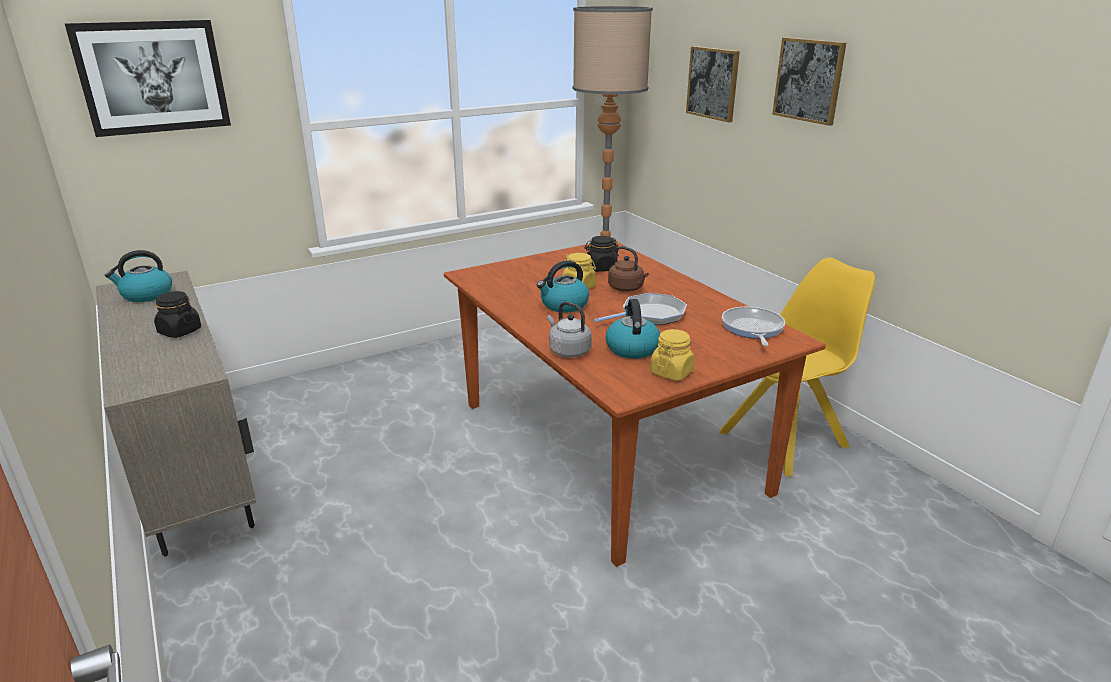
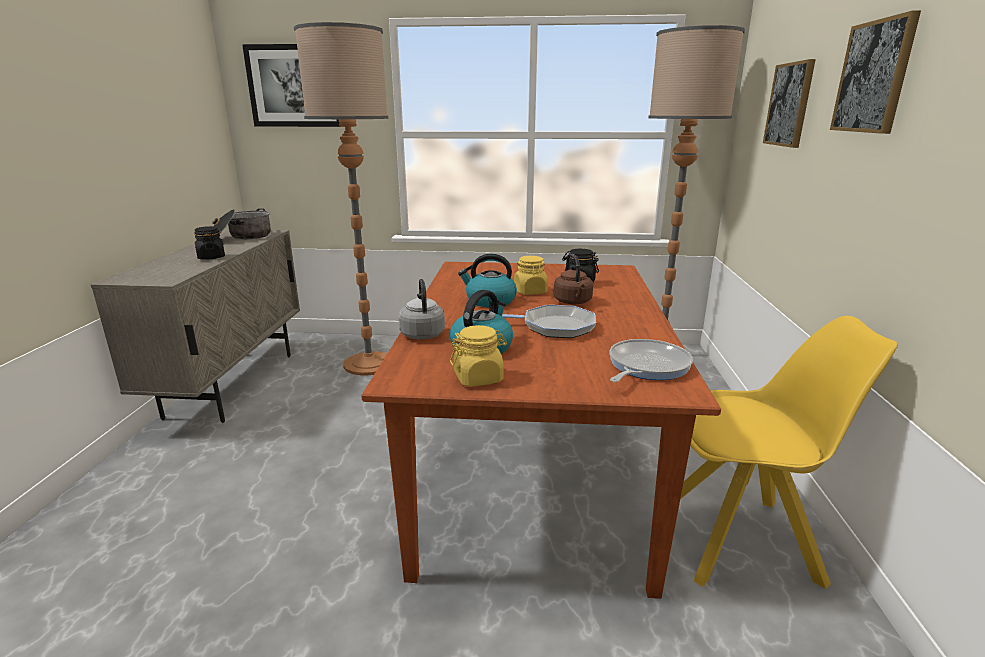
camera: 35 degrees right, 5 degrees down
(146, 295) = (241, 237): kettle -> cooking pot
(336, 408) = (369, 364): none -> floor lamp

